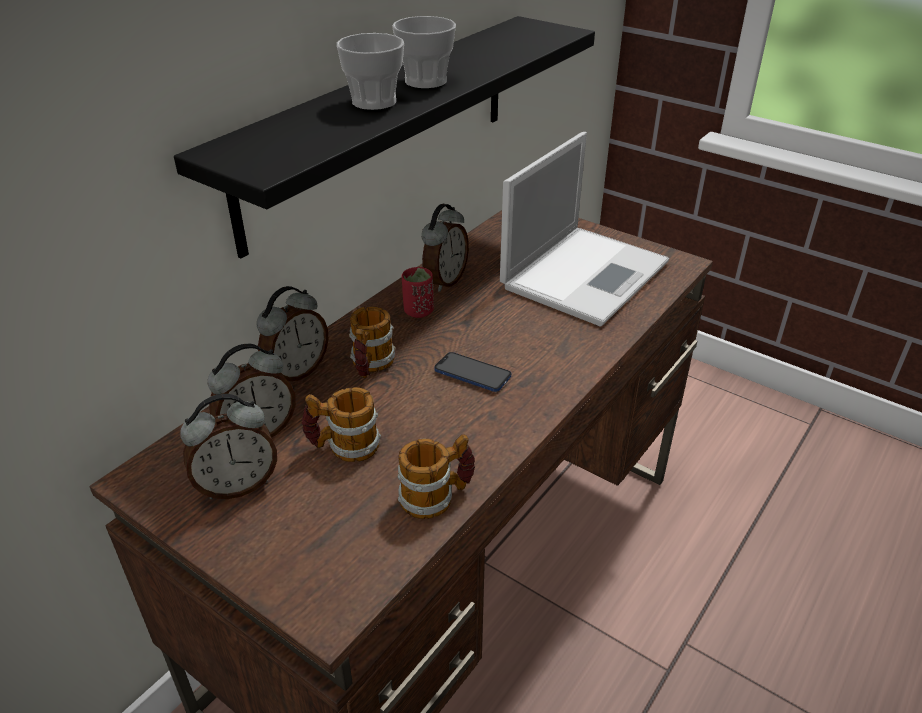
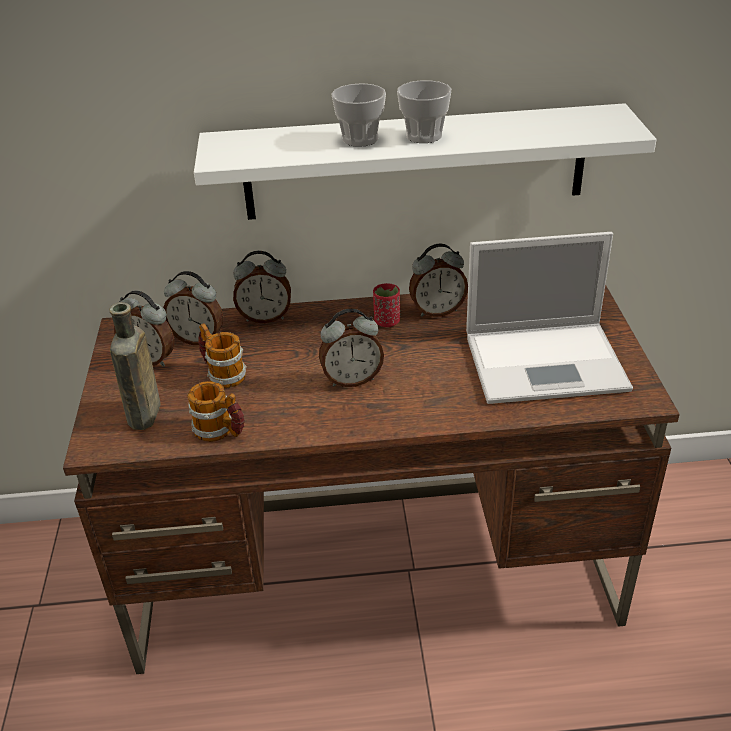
camera: 50 degrees right, 0 degrees up
(333, 542) = (144, 417): none -> brown bottle
(370, 365) = (306, 338): mug -> none
(382, 126) = (415, 163): black shelf -> white shelf
(472, 373) = (352, 379): phone -> alarm clock

